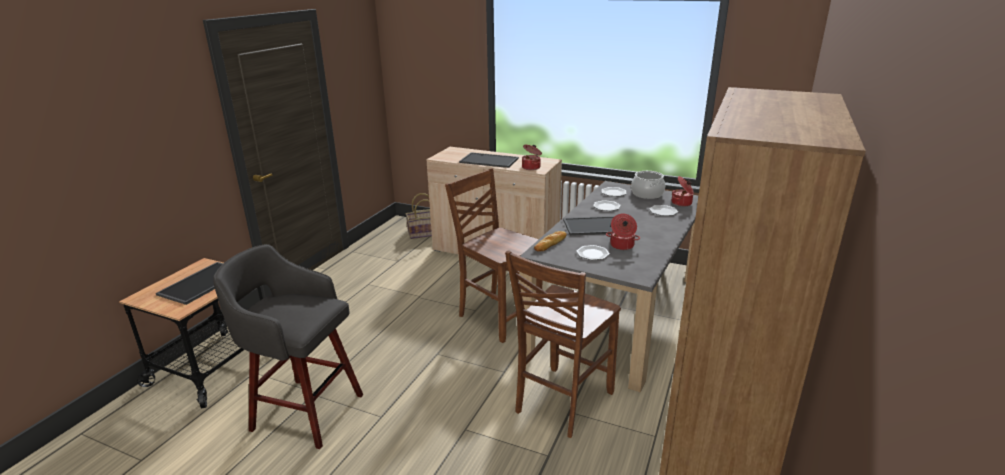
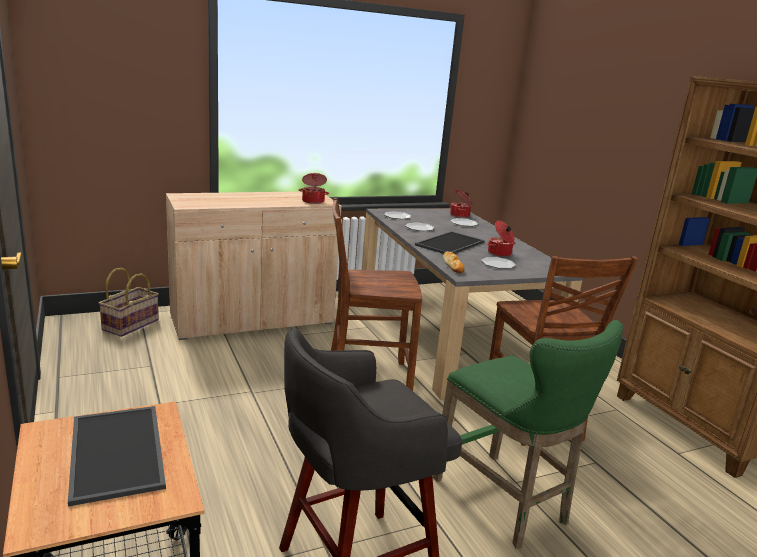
camera: 50 degrees left, 5 degrees down
(434, 435) = (506, 503): none -> green stool
(490, 160) = (253, 200): tray -> none
(647, 194) = (422, 213): cooking pot -> none

